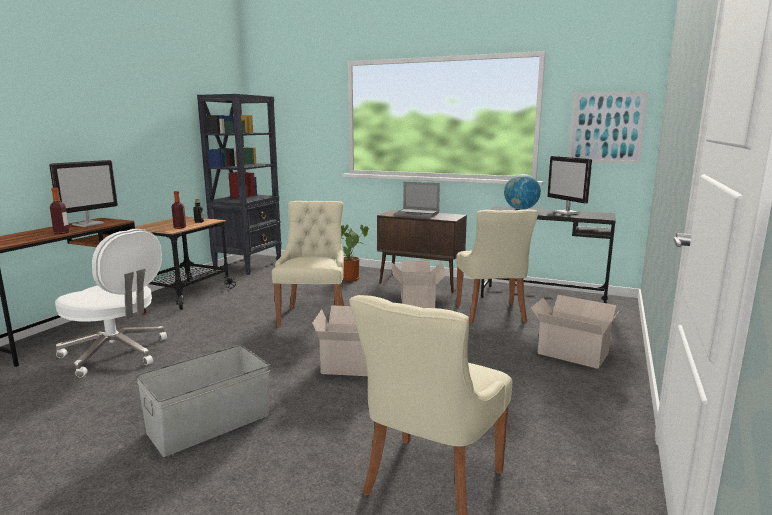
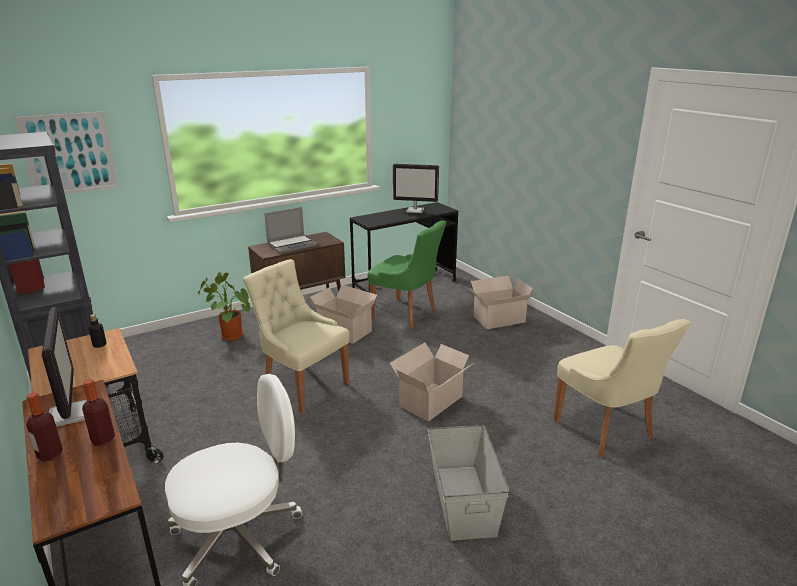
camera: 55 degrees left, 10 degrees up
(180, 227) = (112, 362): bottle -> bottle (50, 455)
(491, 314) = (406, 314): beige chair -> green chair
(520, 209) = (379, 216): globe -> none
(606, 127) = (418, 132): picture -> picture (69, 154)

